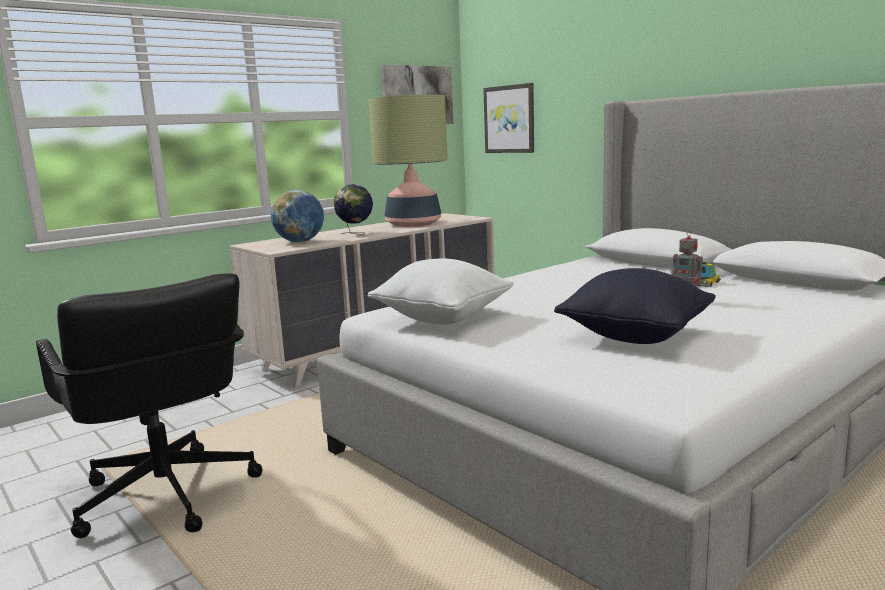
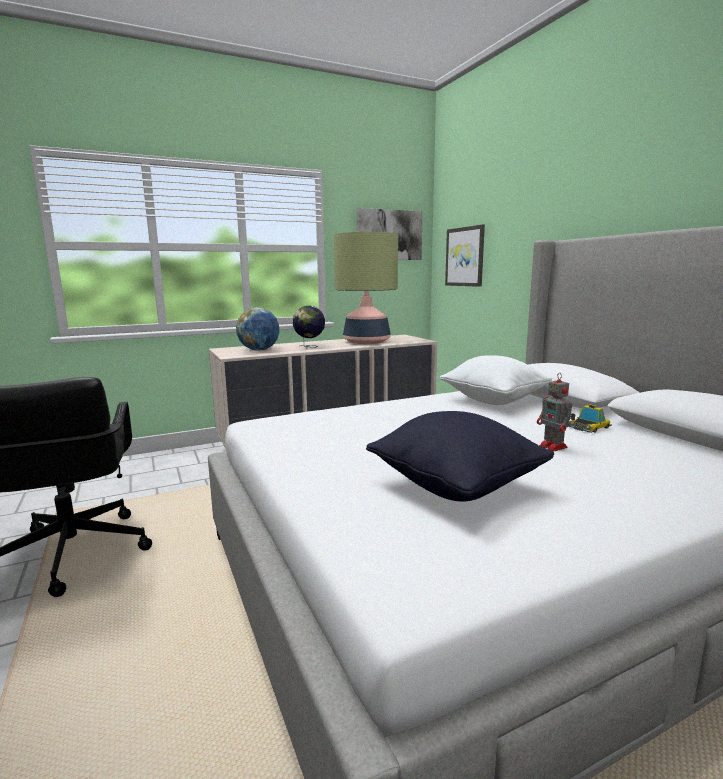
camera: 15 degrees right, 0 degrees up
(443, 319) = (299, 436): white pillow -> white pillow (494, 401)

